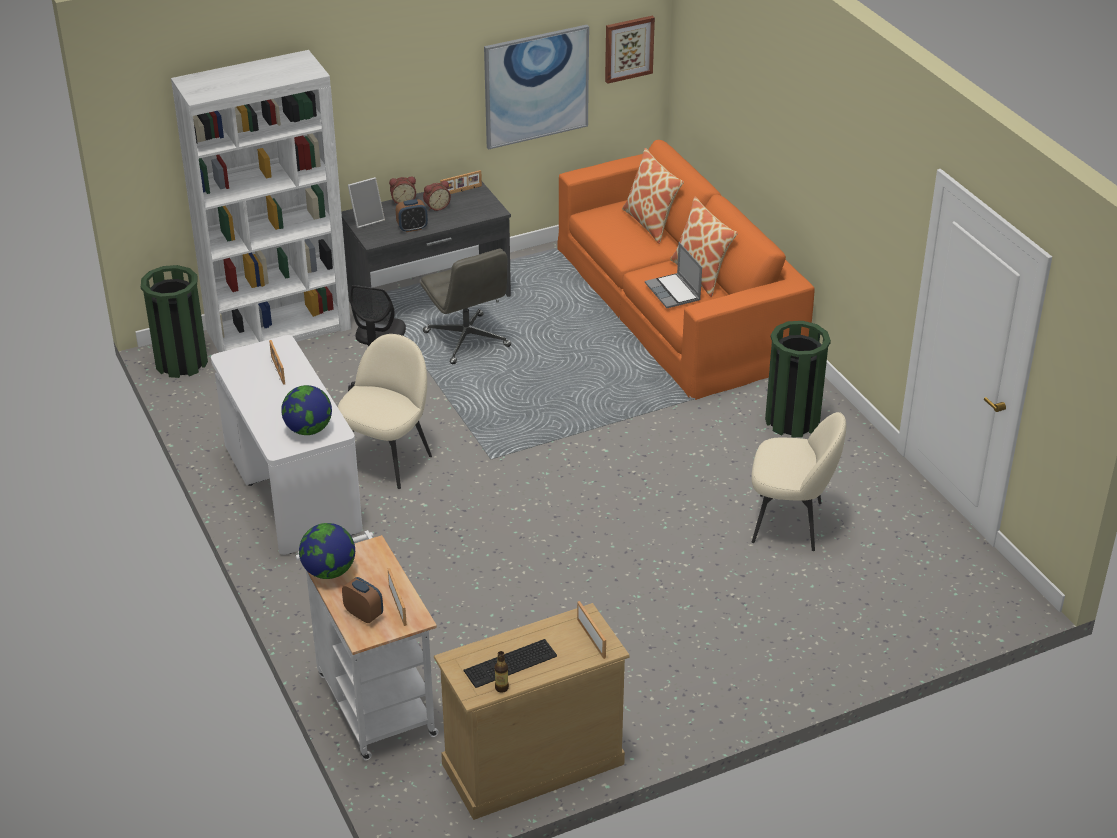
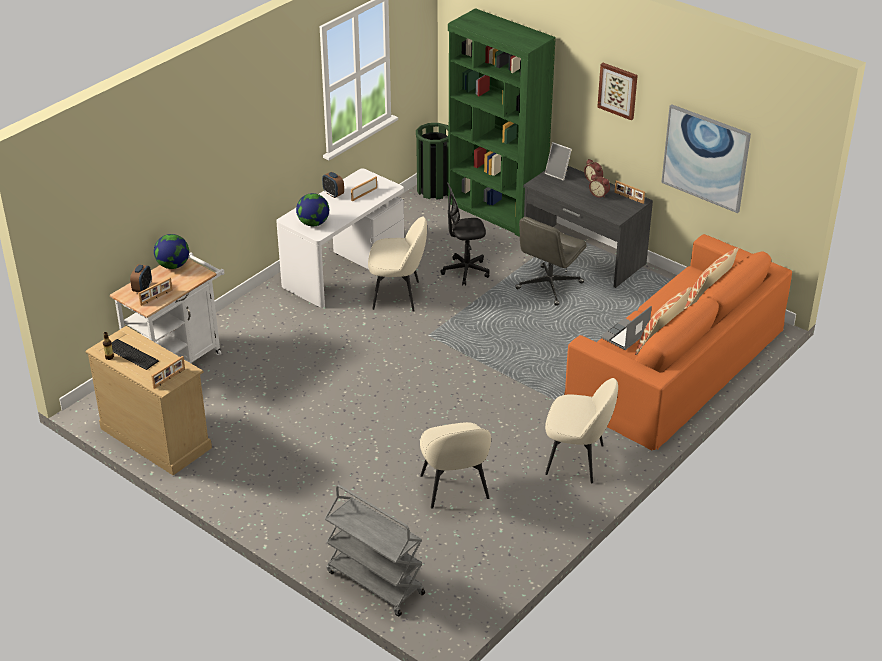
camera: 65 degrees right, 0 degrees up
(279, 330) = (496, 212): white bookcase -> green bookcase
(412, 228) = (564, 193): alarm clock -> alarm clock (333, 194)
(628, 48) = (781, 172): picture -> picture (618, 90)
(792, 420) = (577, 460): green trash can -> beige chair
(919, 632) = (374, 582): none -> grey cart

